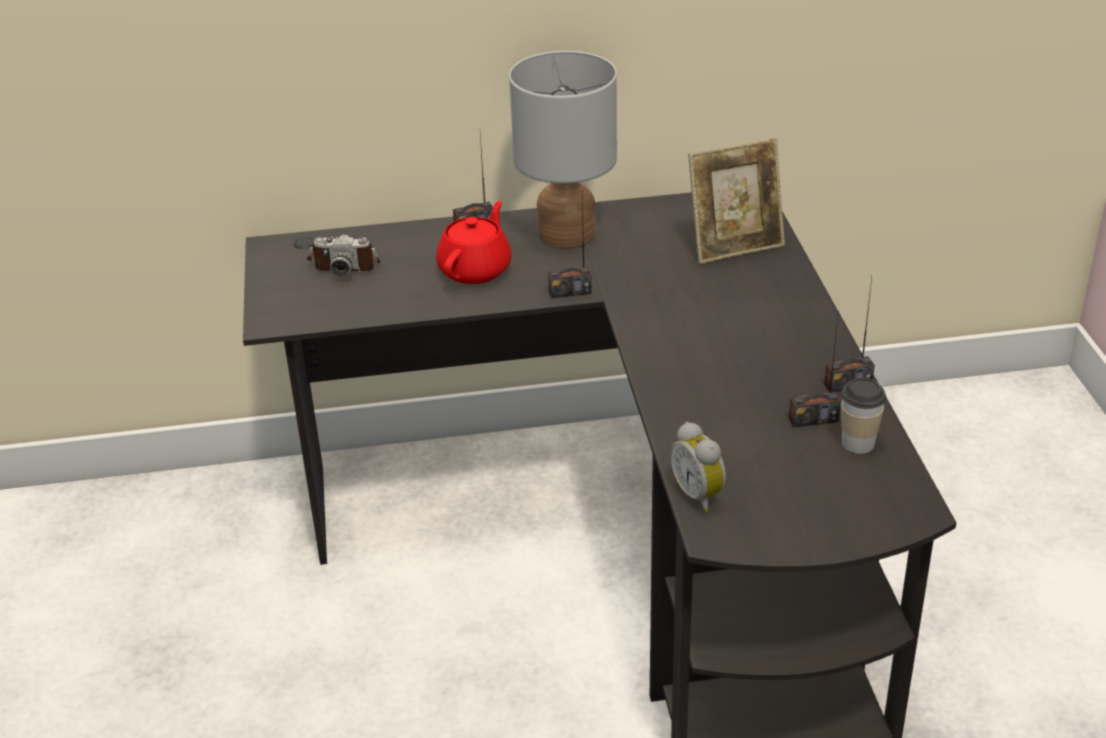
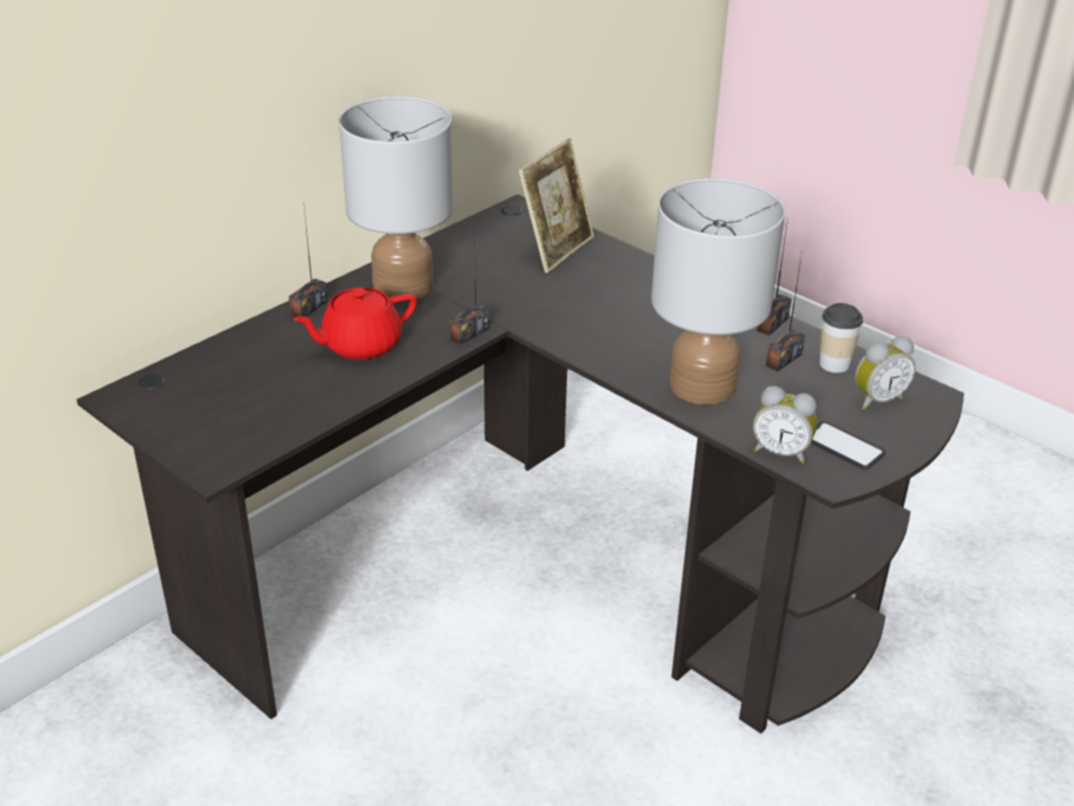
camera: 40 degrees left, 0 degrees up
(345, 263) = (222, 385): camera -> none
(476, 269) = (360, 345): red teapot -> red teapot turned 105 degrees counterclockwise
(705, 411) = (701, 386): none -> grey table lamp
(764, 516) = (843, 446): none -> phone
(855, 490) = (877, 399): none -> alarm clock

